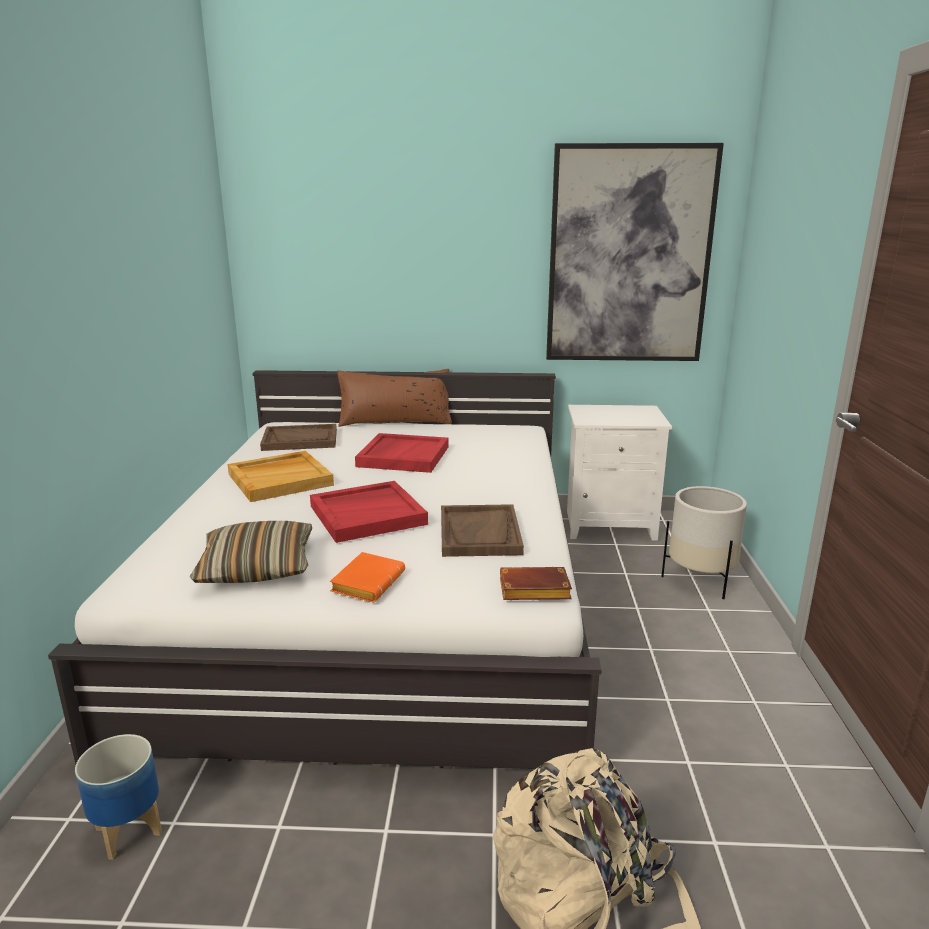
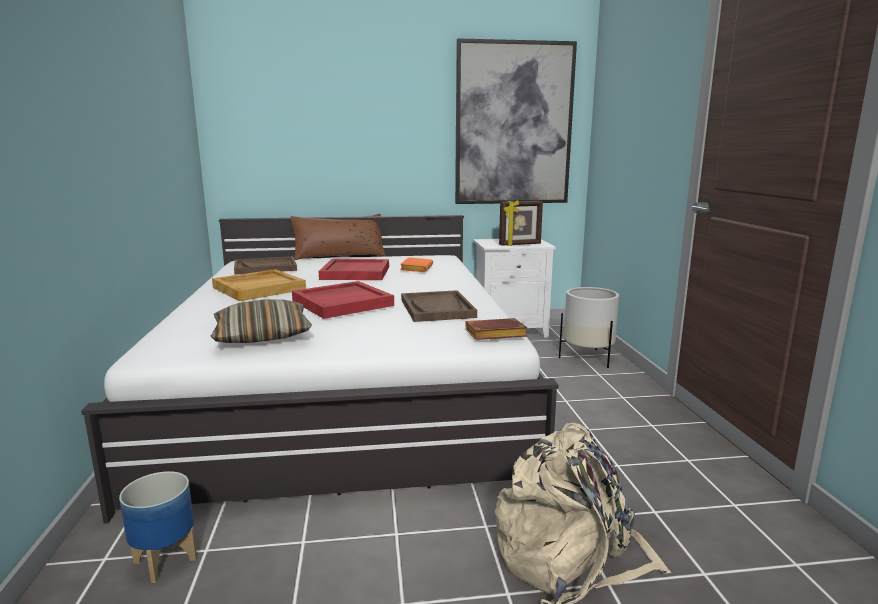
camera: 10 degrees left, 5 degrees down
(367, 582) = (360, 338): orange book -> orange book (415, 268)
(625, 420) = (520, 244): none -> picture frame

